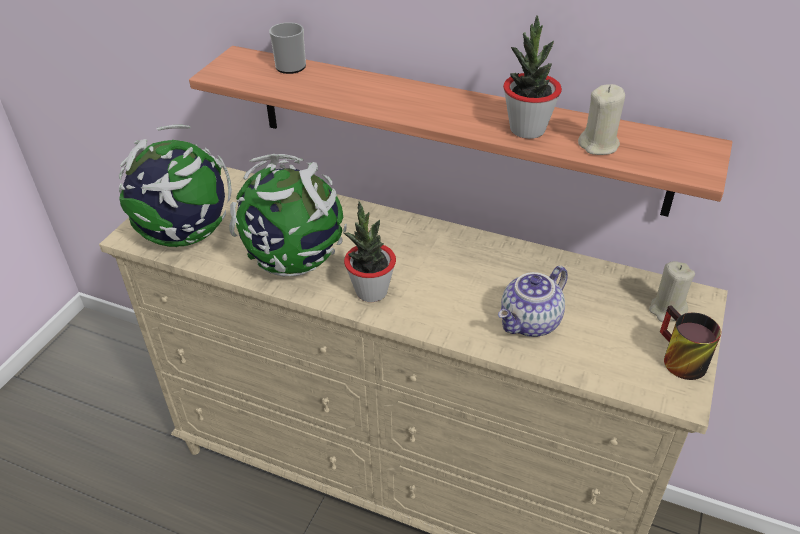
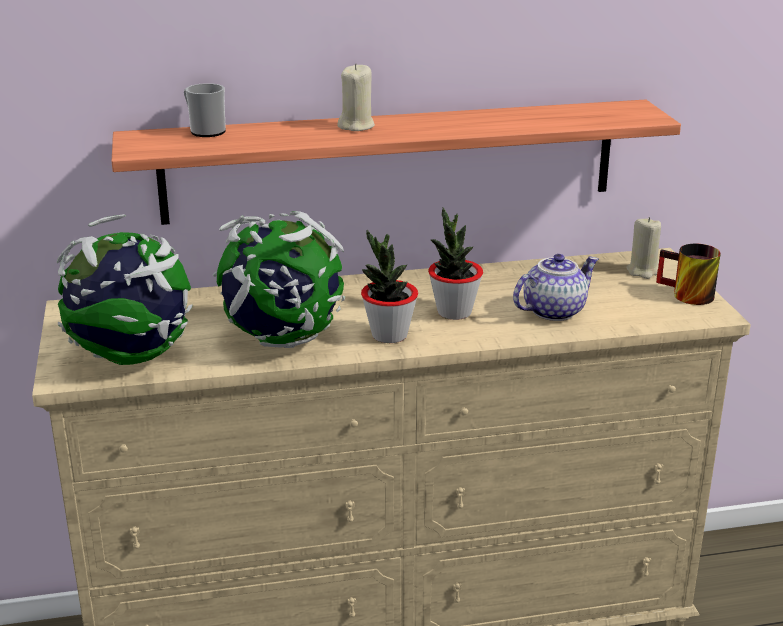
camera: 35 degrees left, 15 degrees down
(527, 129) = (492, 124): potted plant -> potted plant (454, 312)
(531, 323) = (553, 311): teapot -> teapot turned 135 degrees counterclockwise
(599, 145) = (560, 120): beige candle -> beige candle (356, 126)

